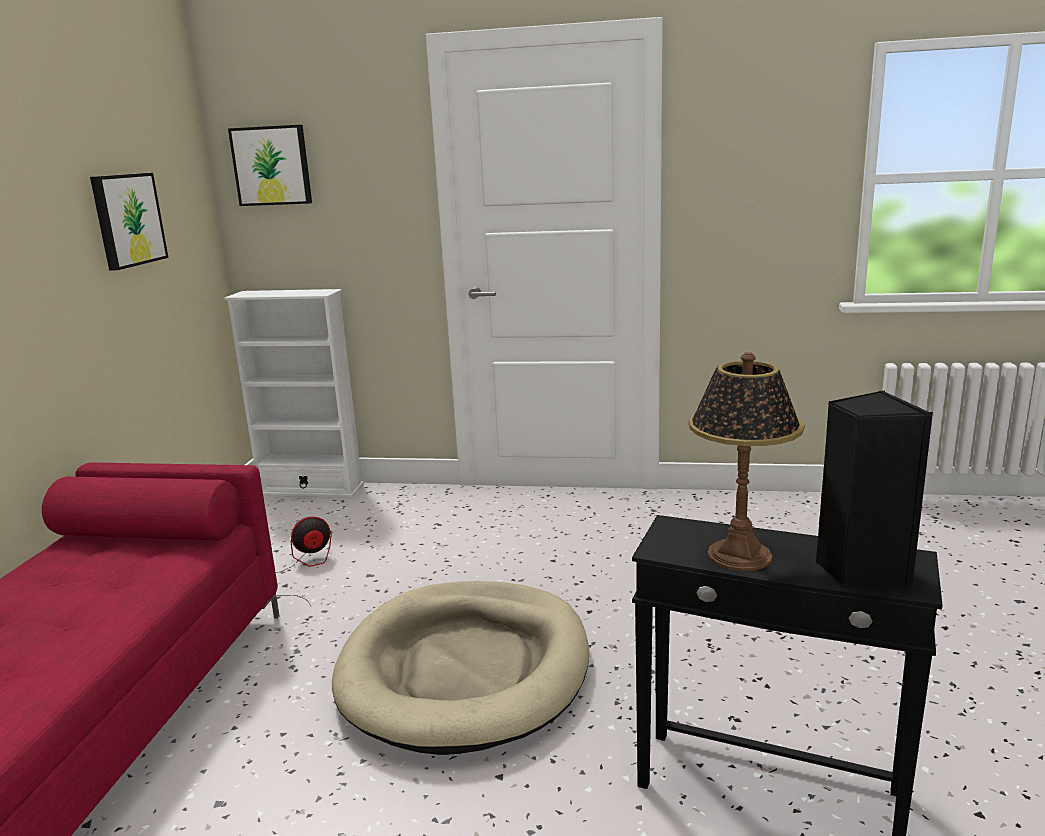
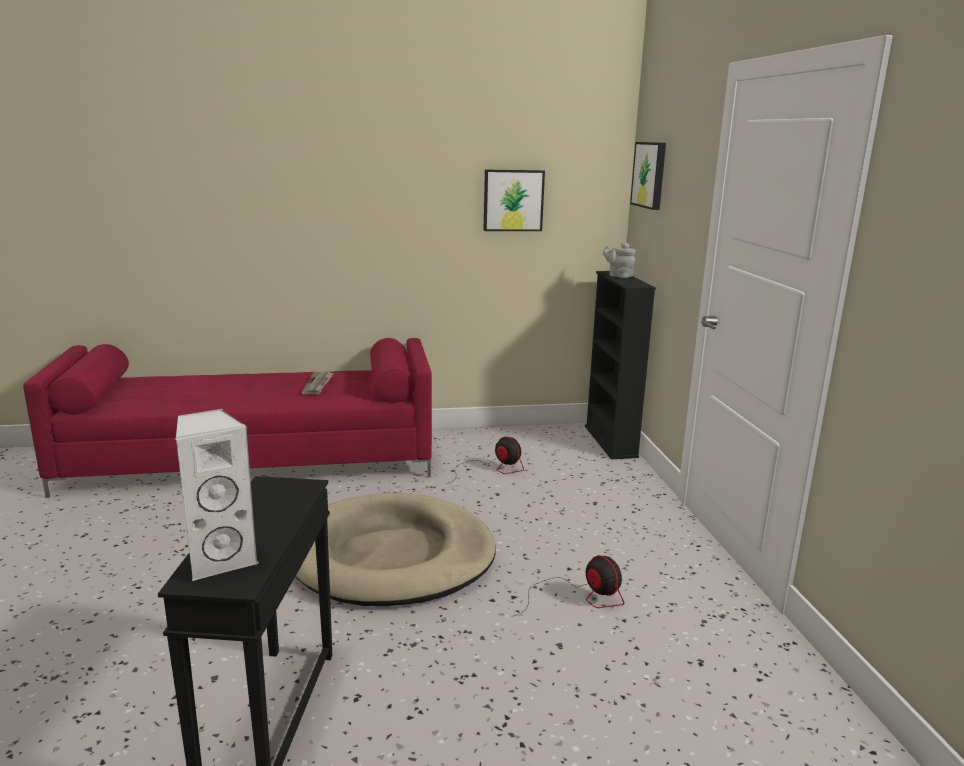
camera: 70 degrees right, 0 degrees up
(74, 588) = (318, 384): none -> newspaper
(269, 293) = (619, 276): none -> grey teapot
(311, 489) = (610, 441): white bookcase -> black bookcase
(604, 564) = (580, 597): none -> fan
(738, 555) = (254, 511): table lamp -> none
(859, 570) = (221, 559): black speaker -> white speaker

